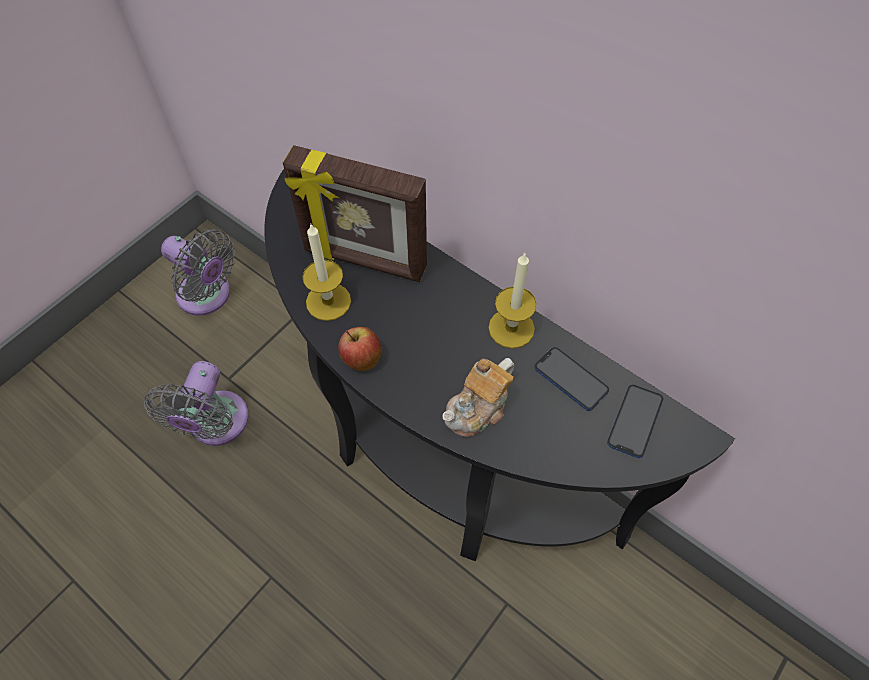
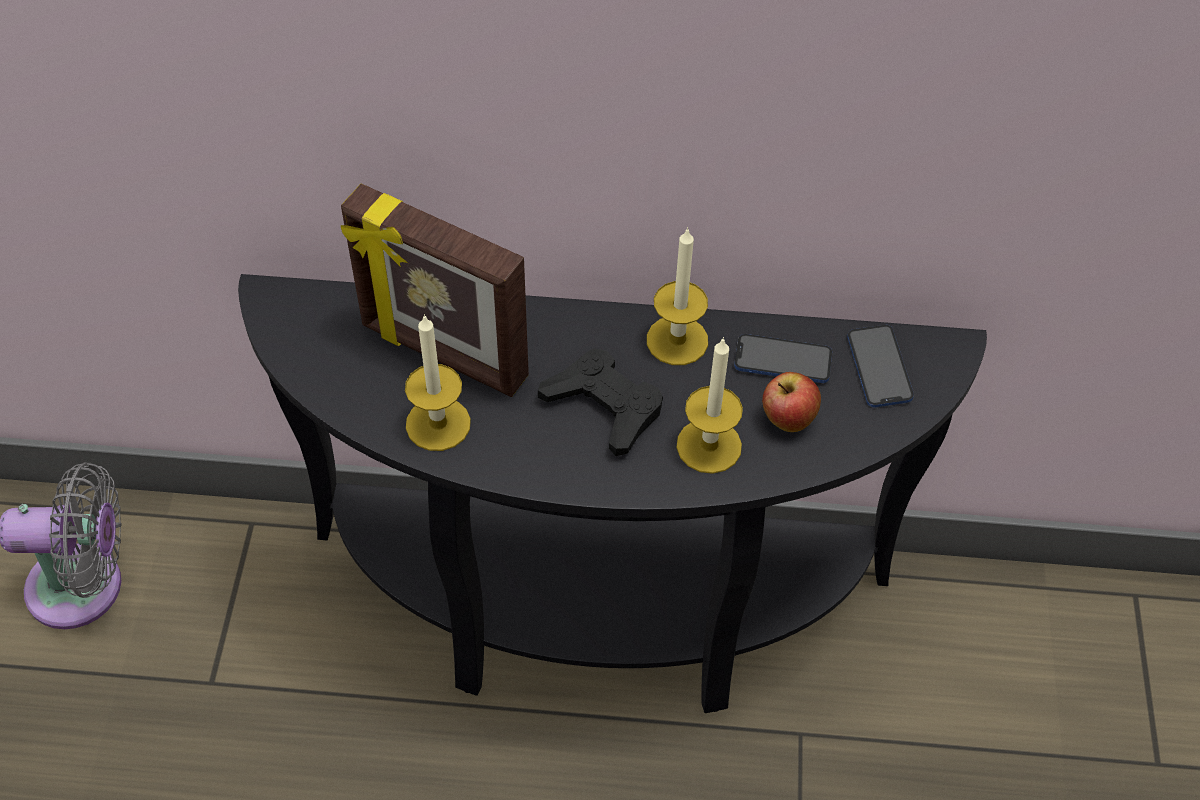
camera: 35 degrees left, 5 degrees down
(216, 425) = (242, 755): grey fan -> none
(361, 359) = (534, 466): apple -> apple (787, 419)
(364, 260) = (443, 354): picture frame -> picture frame turned 45 degrees clockwise
(433, 345) = (604, 406): none -> black game controller
(478, 409) = (709, 446): teapot -> candle

